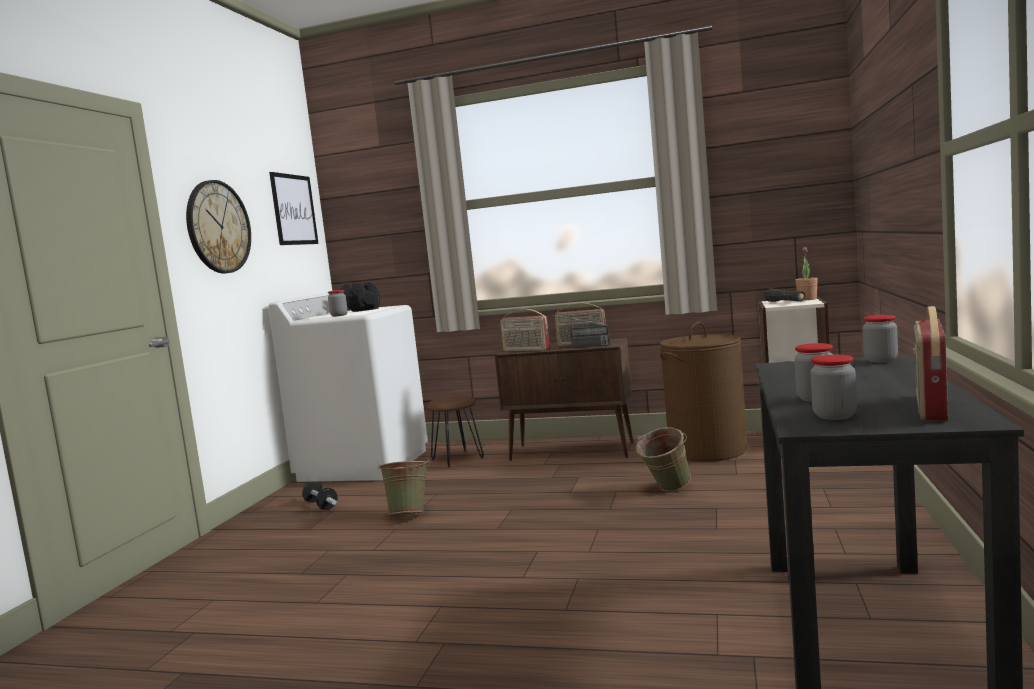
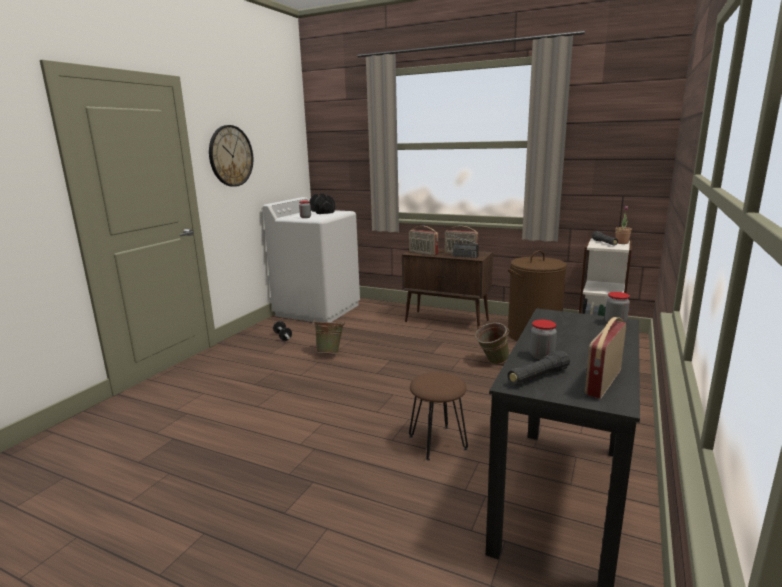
camera: 10 degrees right, 10 degrees up
(294, 209) = (286, 140): picture -> none
(457, 458) = (374, 314): brown stool -> brown stool (437, 442)
(834, 416) = (538, 377): jar -> black flashlight

